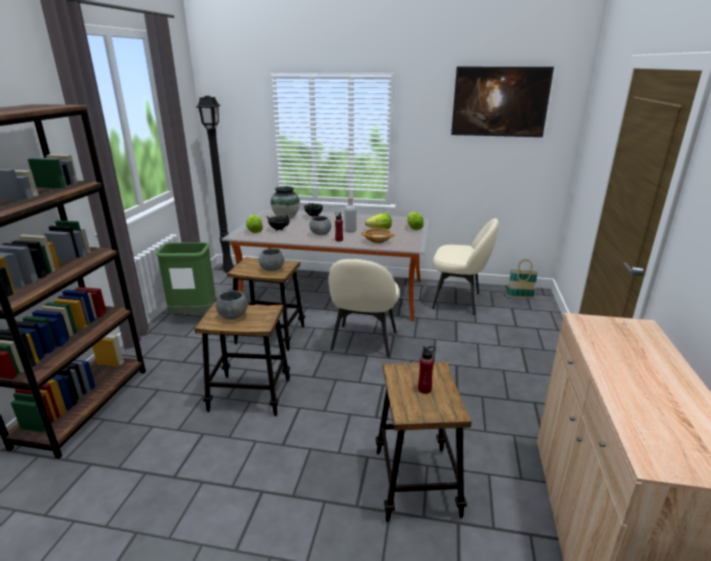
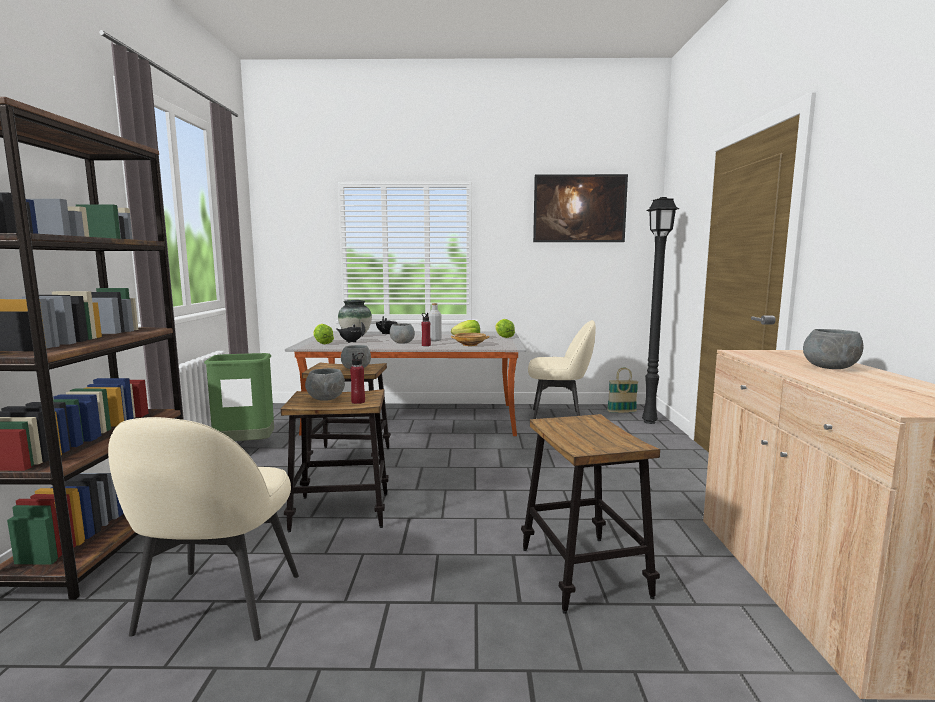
camera: 10 degrees left, 15 degrees down
(229, 270) = (280, 408): black floor lamp -> black floor lamp (650, 421)
(363, 342) = (466, 456): beige chair -> beige chair (218, 606)
(424, 389) = (590, 433): red bottle -> red bottle (358, 402)
(645, 366) = (830, 368): none -> grey bowl

